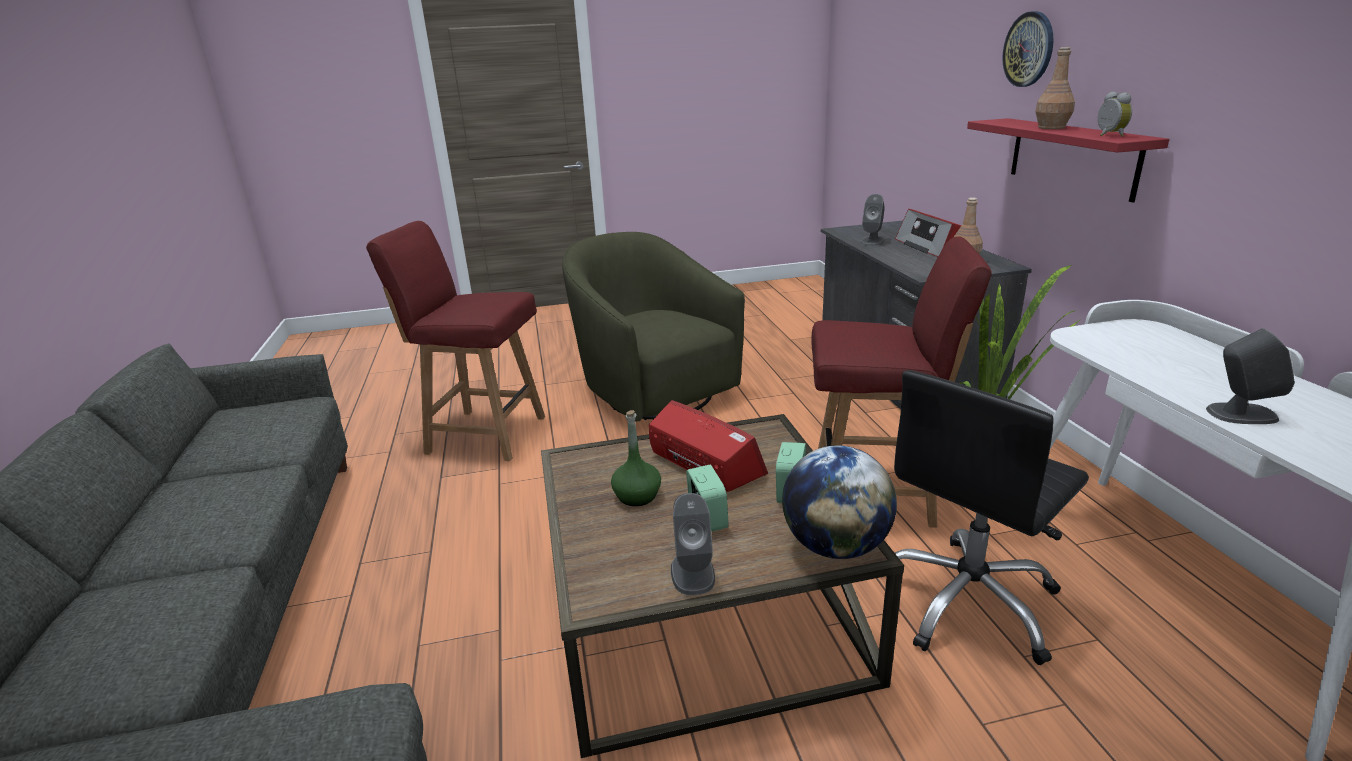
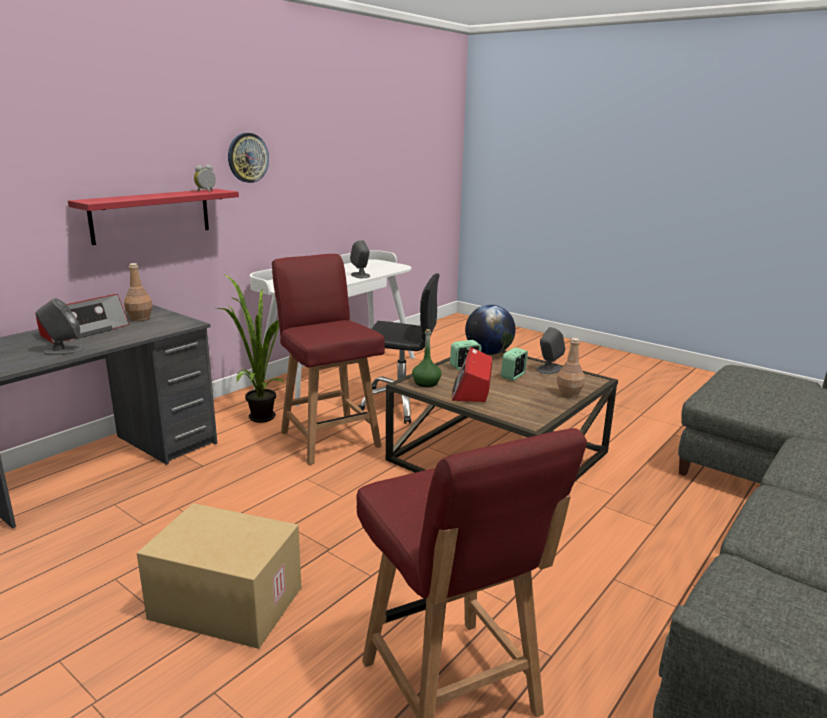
camera: 130 degrees left, 5 degrees down
(637, 496) = (526, 394): green bottle -> green bottle (426, 383)
(653, 390) = (224, 604): green armchair -> cardboard box
(1029, 49) = (73, 140): wall clock -> wall clock (247, 157)
(1051, 128) = (157, 195): brown bottle -> brown bottle (569, 393)

